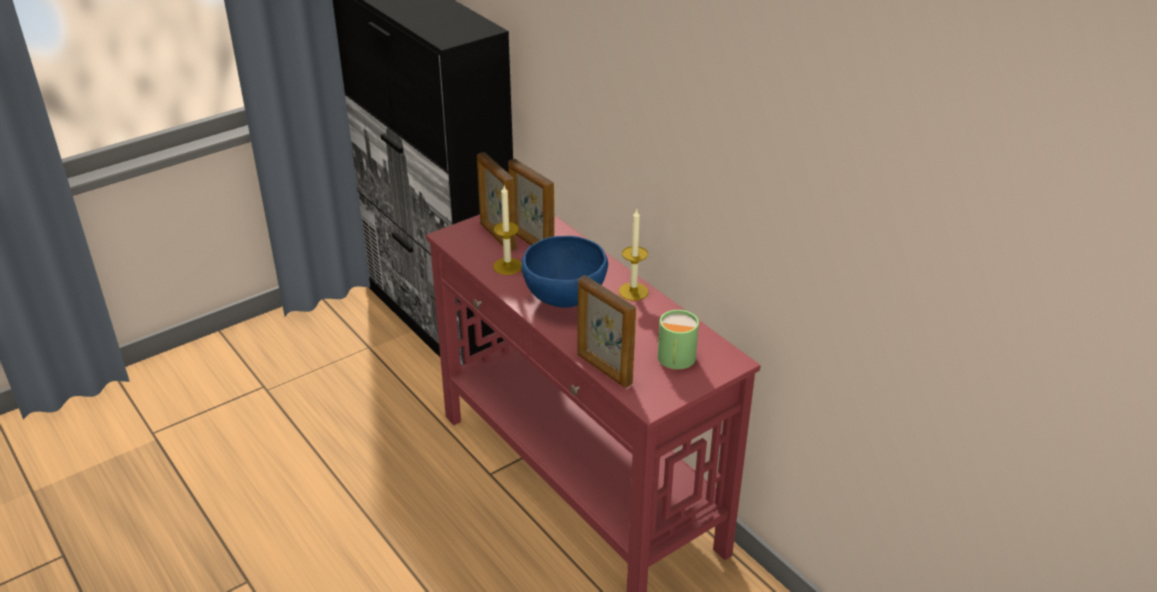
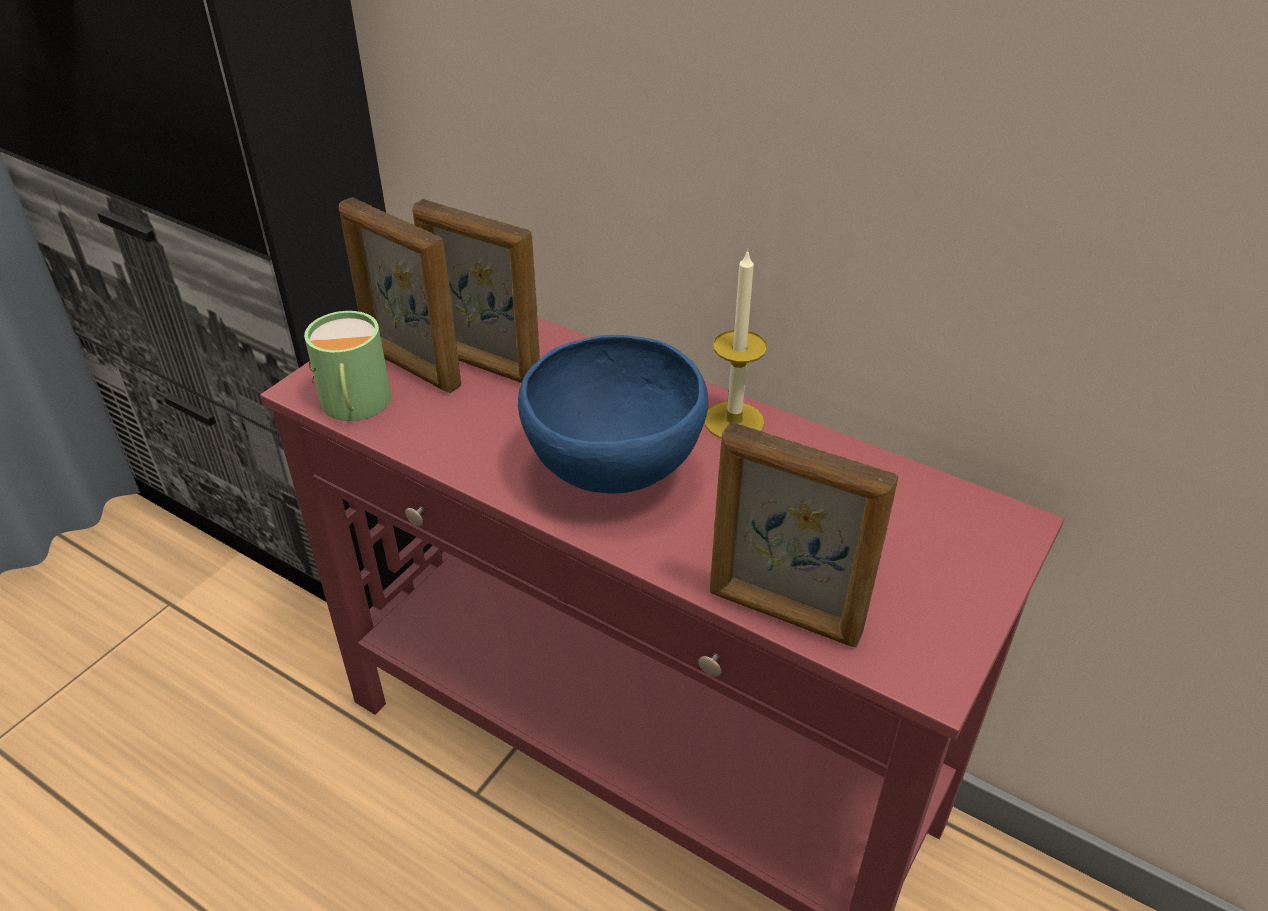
camera: 20 degrees left, 5 degrees up
(507, 266) = (461, 425): candle -> none
(675, 360) = (906, 551): green mug -> green mug (354, 404)

